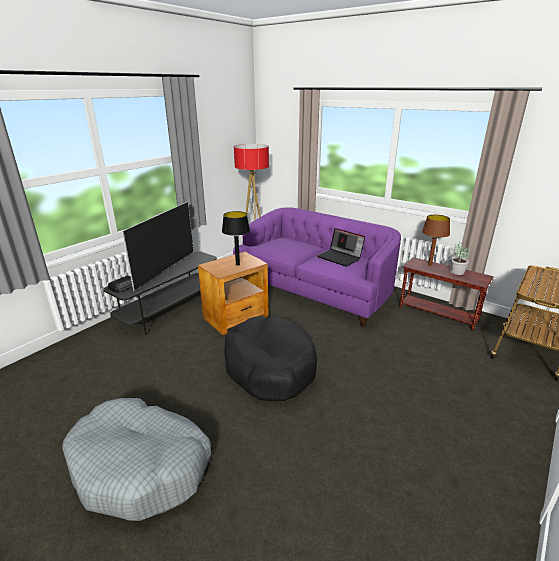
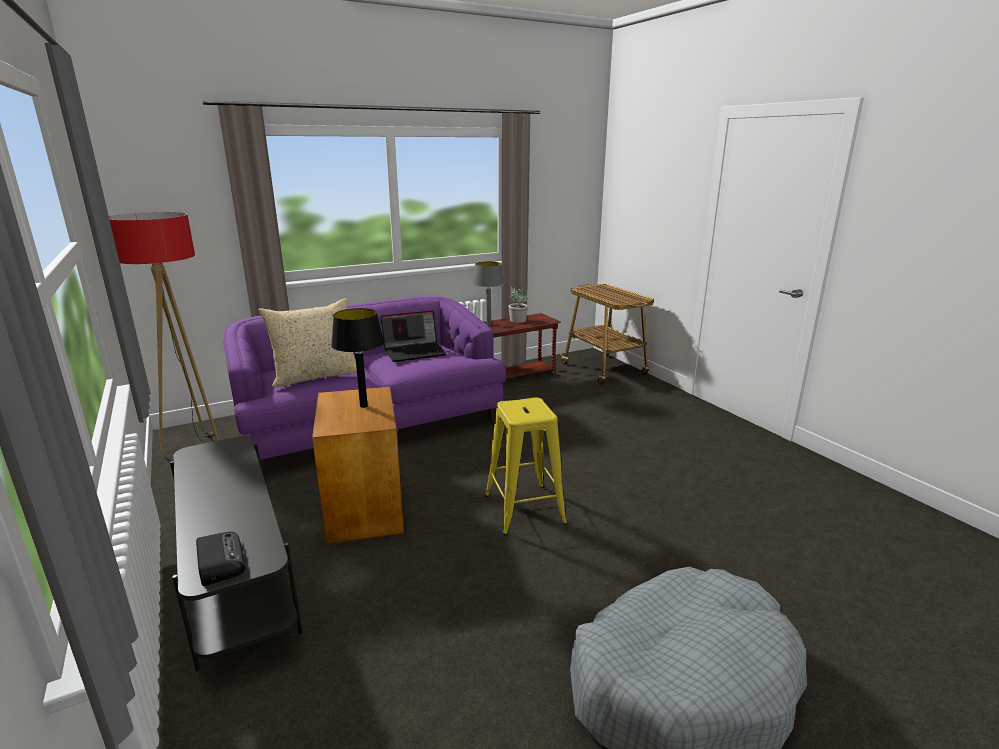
camera: 65 degrees left, 5 degrees down
(166, 269) = (214, 495): television -> none
(269, 367) = (524, 509): black dog bed -> yellow stool
(279, 247) = (316, 376): none -> beige pillow
(429, 264) = (488, 324): brown table lamp -> grey table lamp

